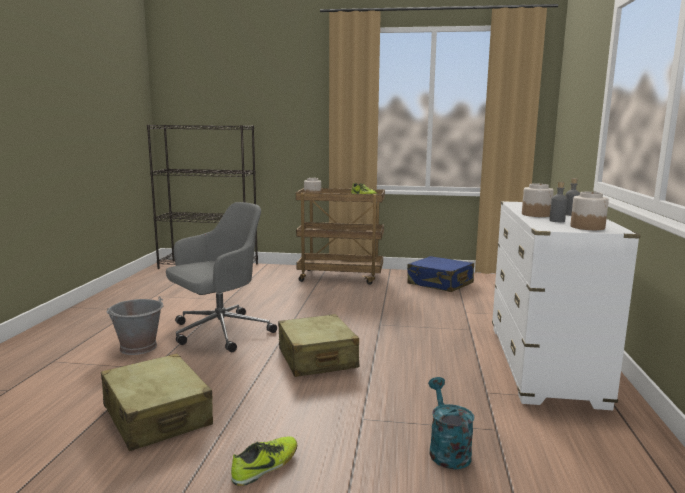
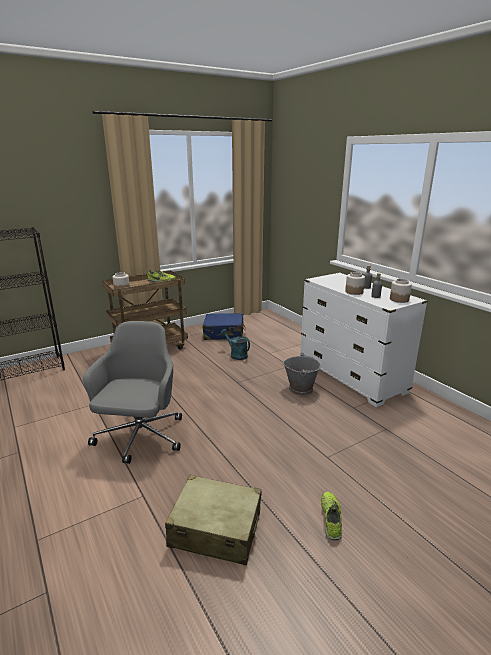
camera: 40 degrees left, 10 degrees up
(139, 347) = (96, 484): grey bucket -> grey bucket (301, 389)
(317, 358) = (241, 427): beige suitcase -> none
(447, 449) = (385, 453): turquoise watering can -> turquoise watering can (236, 355)

